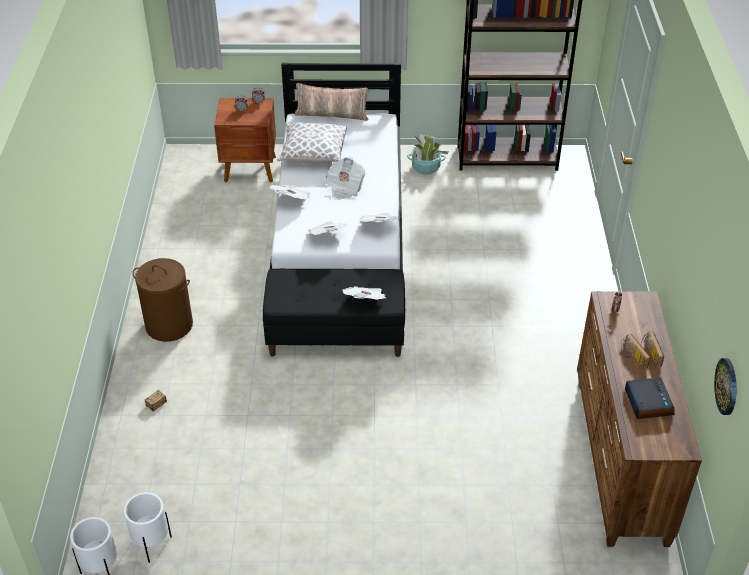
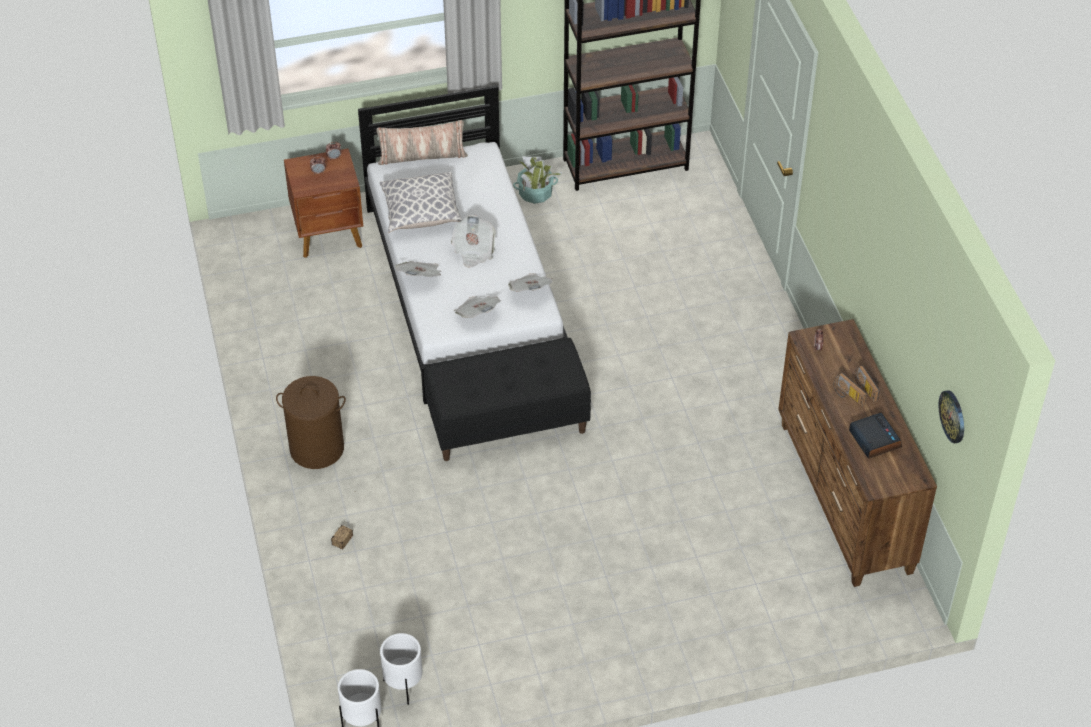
camera: 15 degrees left, 5 degrees up
(366, 301) = (545, 382): newspaper -> none

